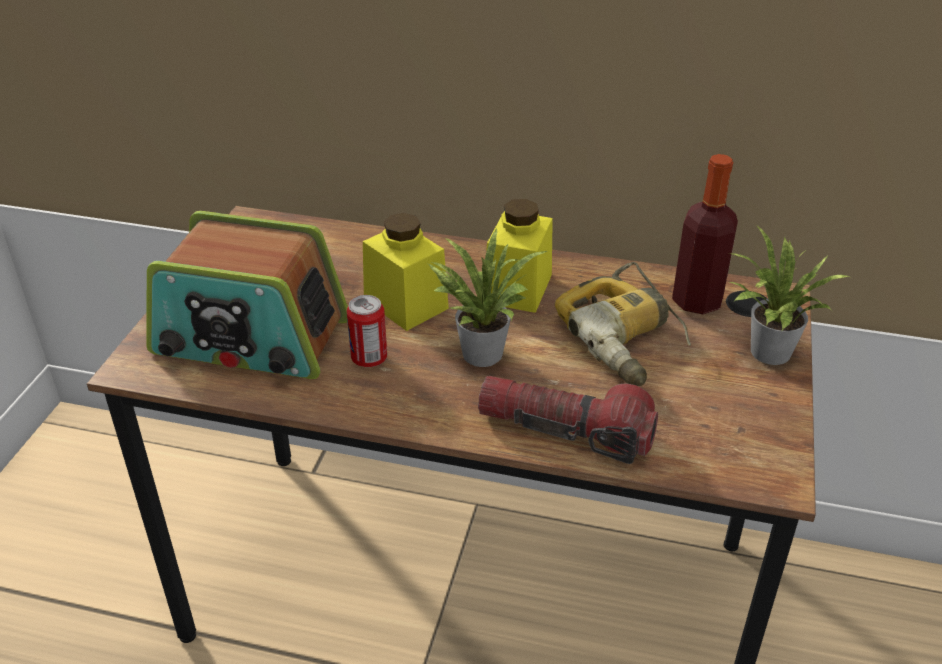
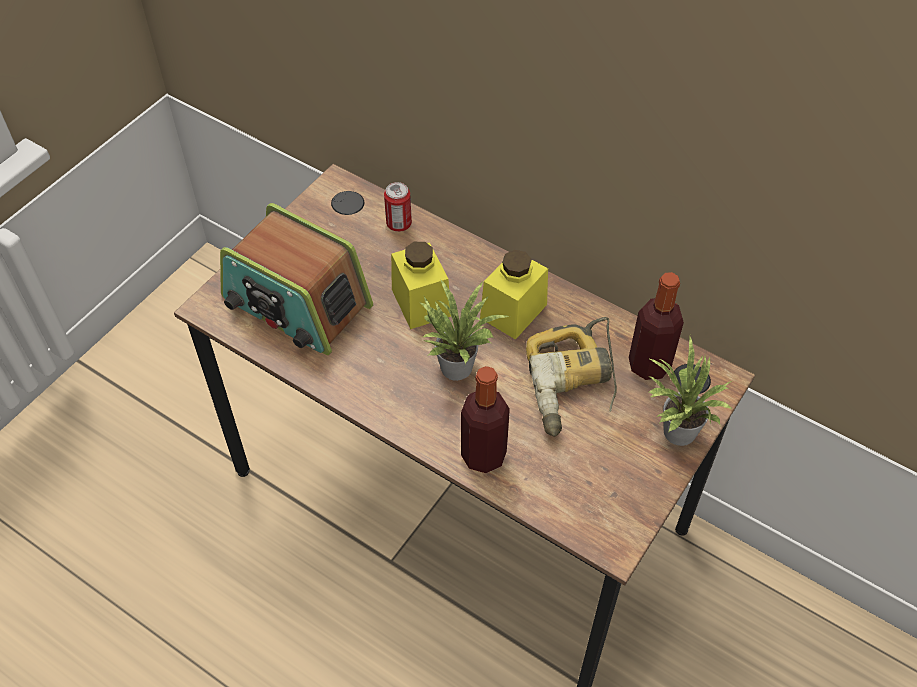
camera: 20 degrees right, 15 degrees up
(369, 359) = (372, 347): can -> can (399, 224)
(565, 431) = (483, 455): flashlight -> bottle

